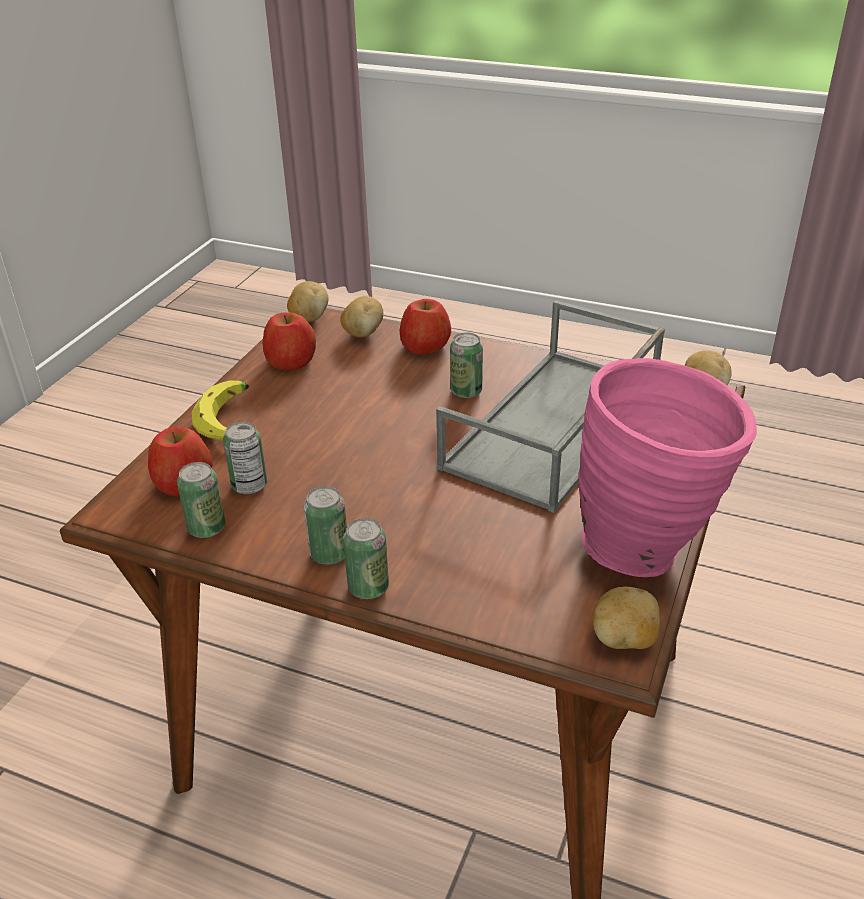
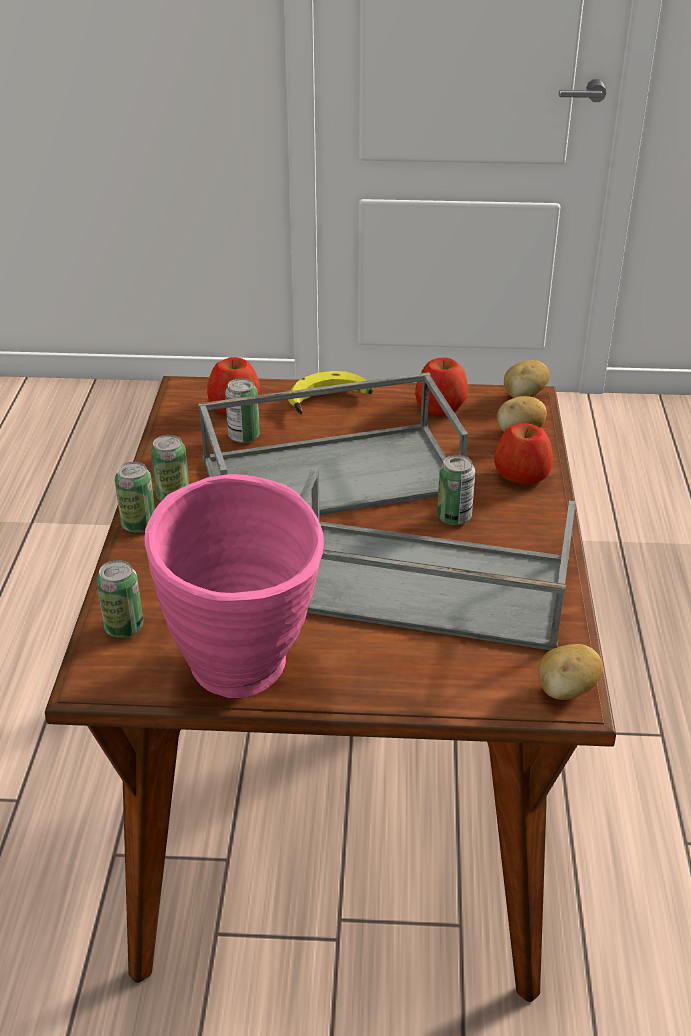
camera: 70 degrees right, 0 degrees up
(207, 528) = (183, 432): can -> can (124, 627)
(358, 441) = (333, 474): none -> grey tray
(624, 640) = (113, 678): potato -> none

